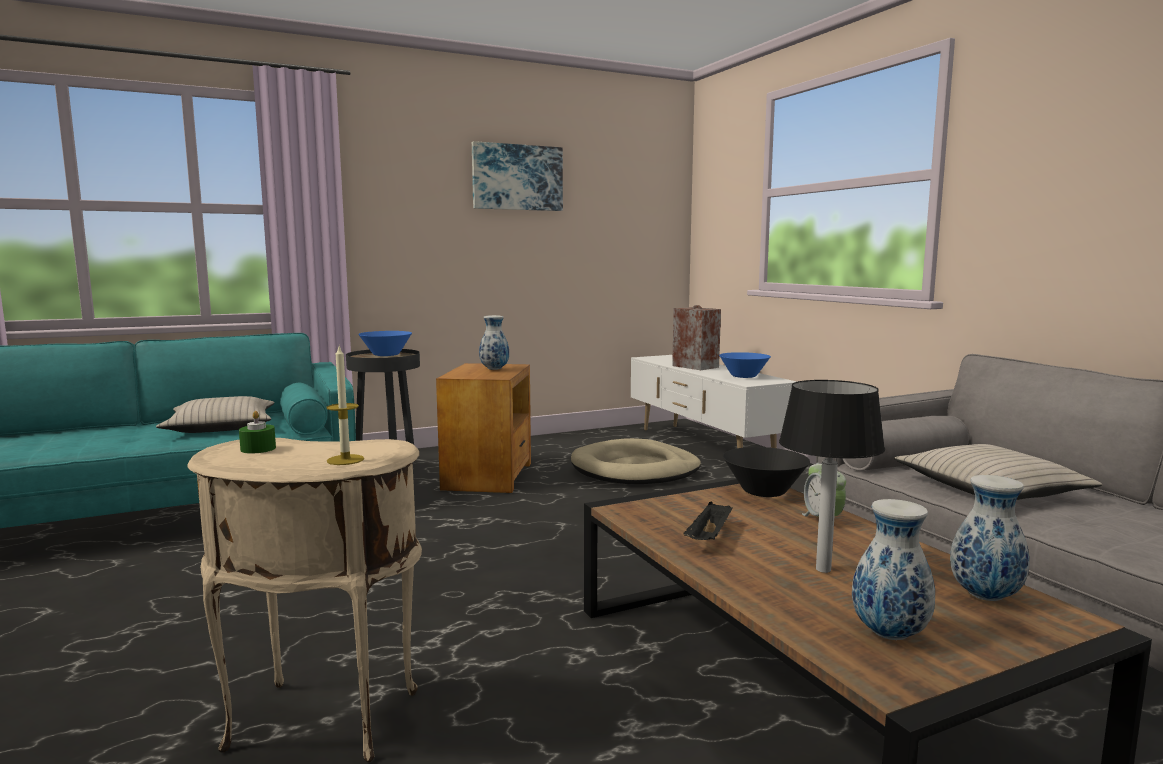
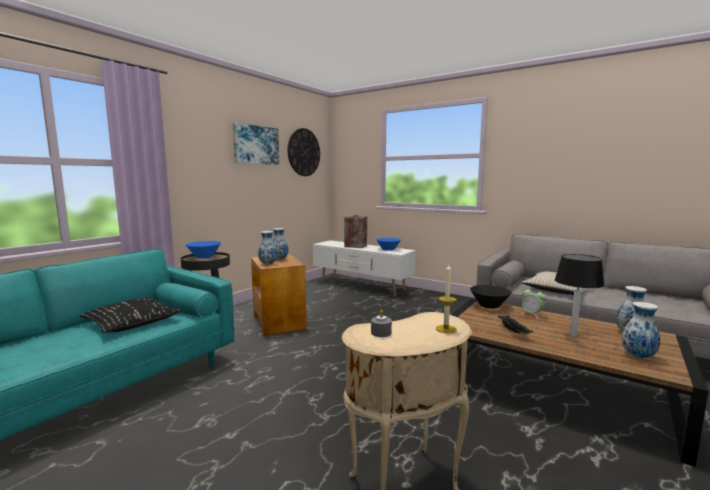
camera: 30 degrees left, 0 degrees up
(221, 427) = (132, 323): beige pillow -> black pillow
(258, 449) = (381, 333): green candle -> grey candle
(462, 373) = (268, 264): none -> vase
(623, 188) = (304, 152): none -> wall clock
(635, 469) = (348, 304): beige dog bed -> none

